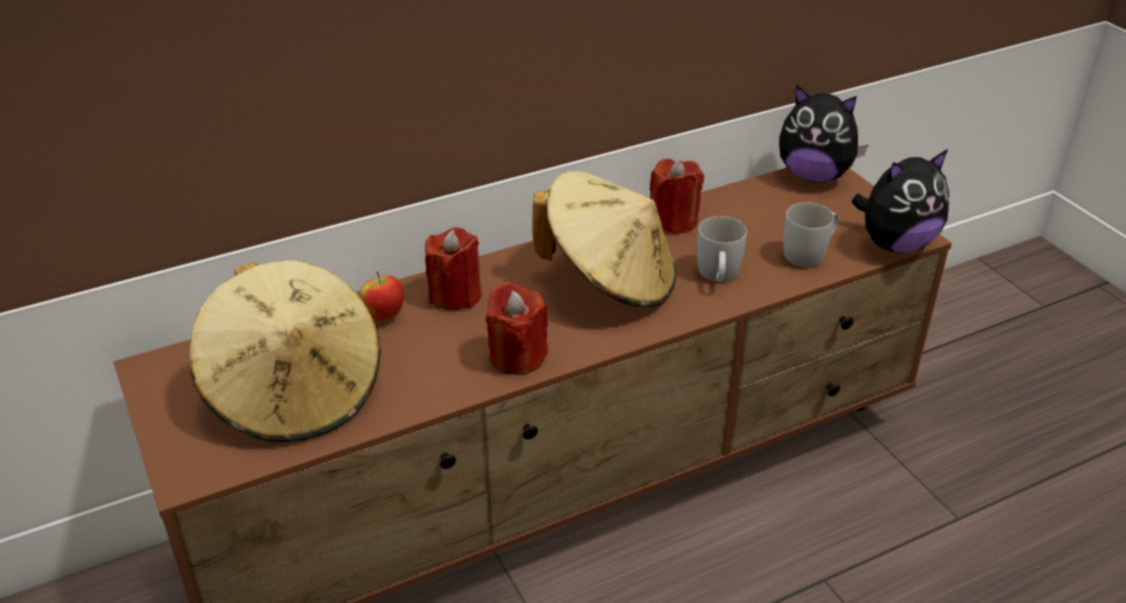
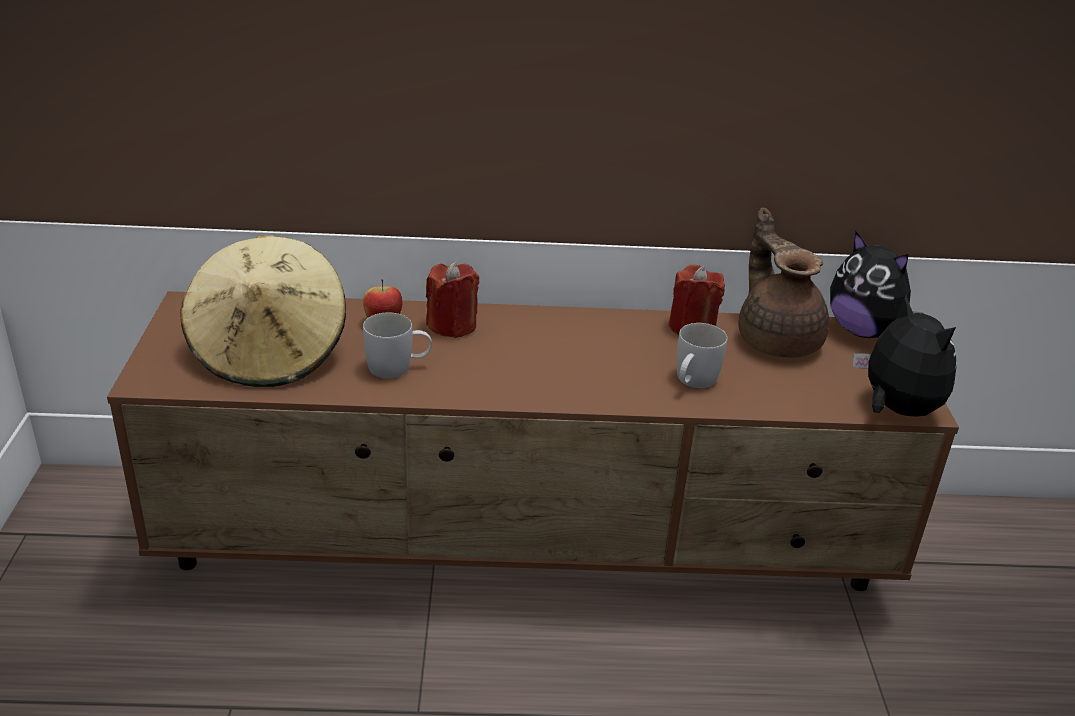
camera: 25 degrees right, 5 degrees down
(517, 356) = (460, 384): red candle -> none
(609, 280) = (591, 354): beige hat -> none
(752, 208) = (777, 339): none -> brown teapot
(810, 253) = (799, 391): white mug -> white mug (398, 367)
(895, 244) = (895, 410): plush toy -> plush toy turned 120 degrees counterclockwise

